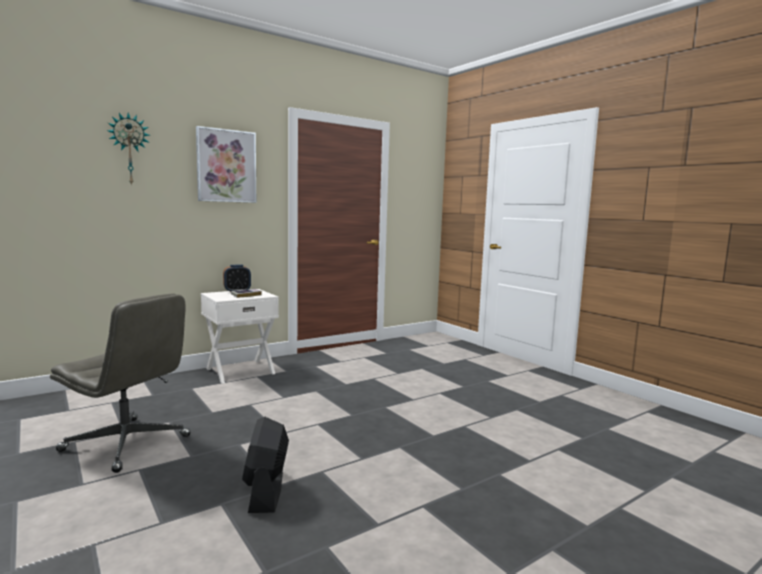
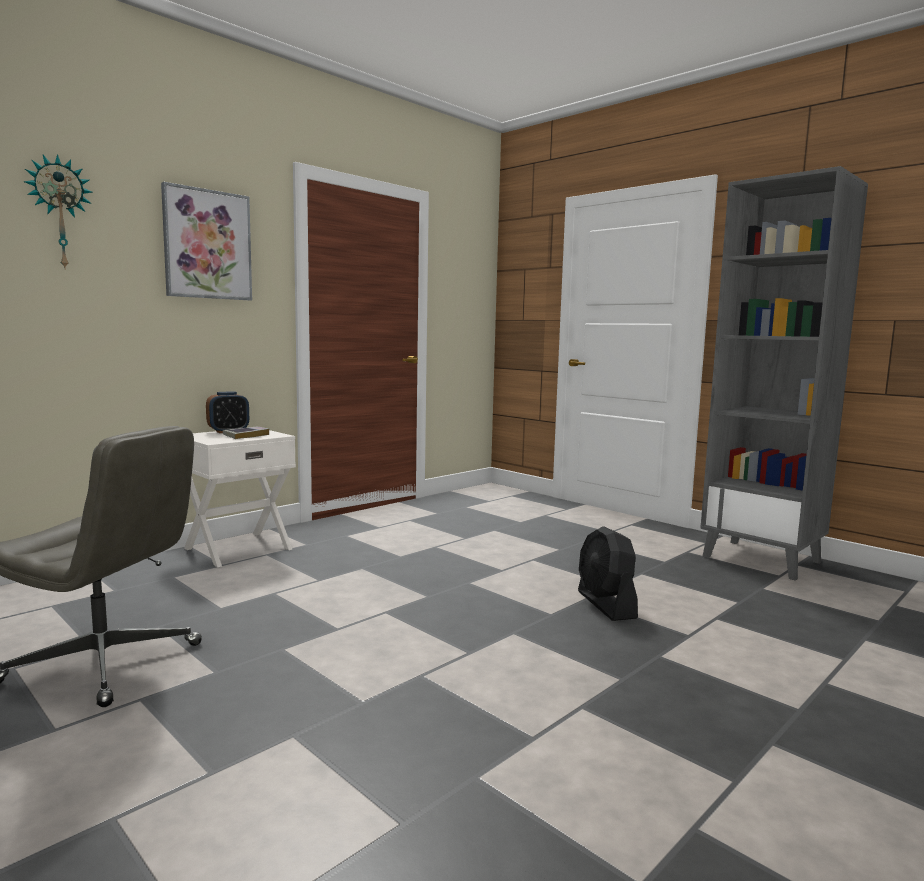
camera: 10 degrees left, 0 degrees up
(266, 491) = (353, 710): black fan -> black fan (606, 604)
(620, 405) = (762, 559): none -> grey bookcase

